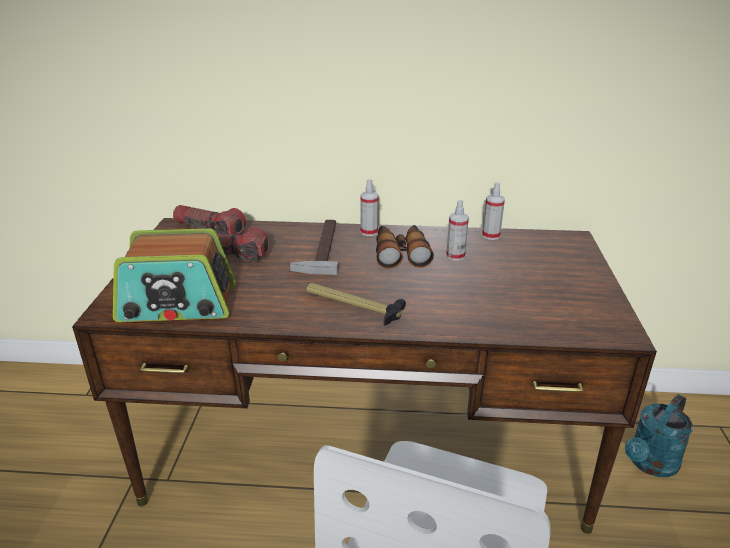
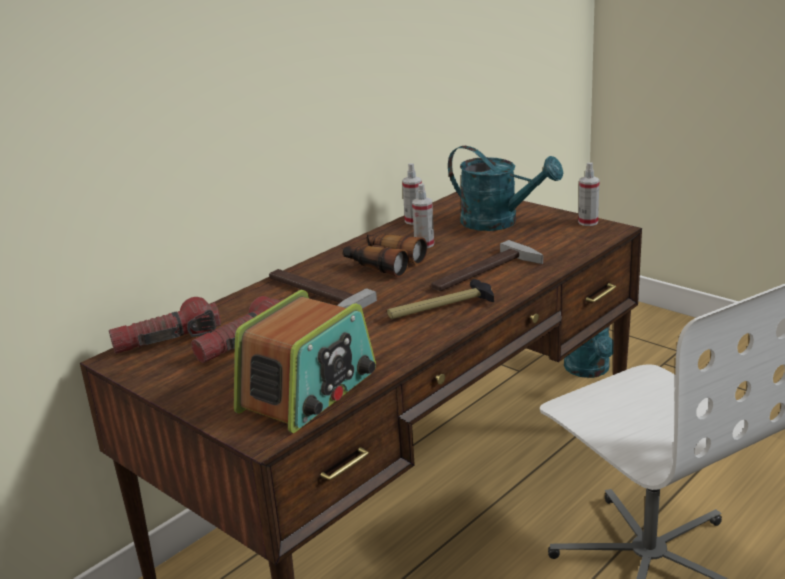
camera: 50 degrees left, 5 degrees down
(369, 232) = (320, 265): spray bottle -> spray bottle (588, 222)
(438, 302) = (485, 273): none -> hammer
(544, 271) = (499, 222): none -> turquoise watering can

